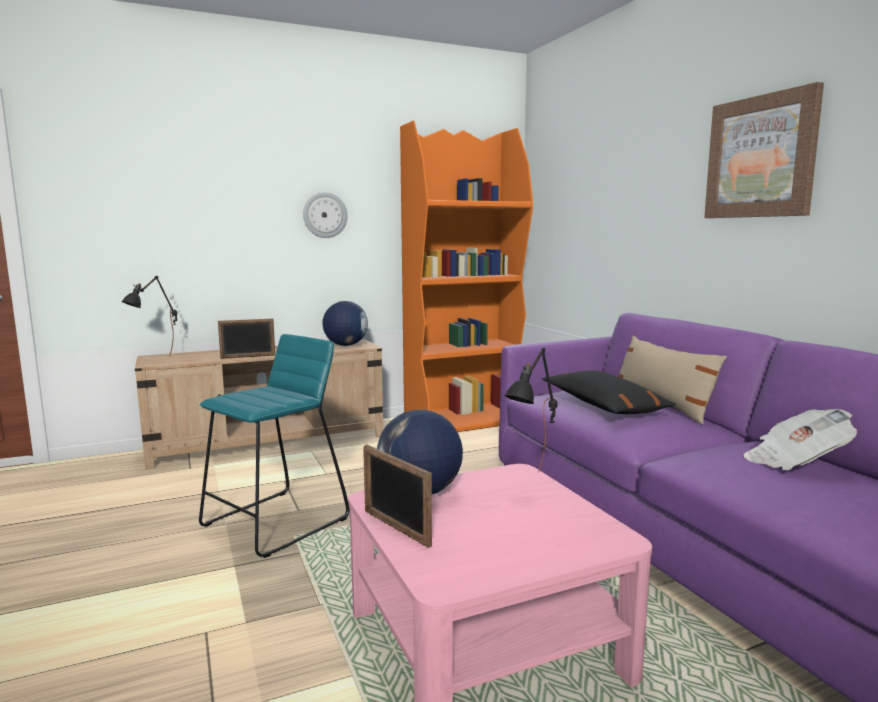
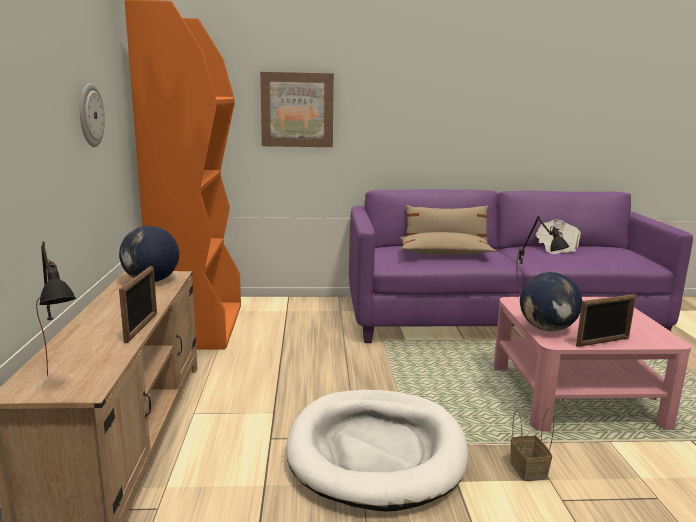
camera: 70 degrees left, 5 degrees up
(265, 605) = (527, 468): none -> basket
(276, 522) = (376, 451): turquoise stool -> white dog bed
(603, 406) = (444, 254): black pillow -> beige pillow
(761, 157) = (449, 83): picture -> picture (297, 110)

